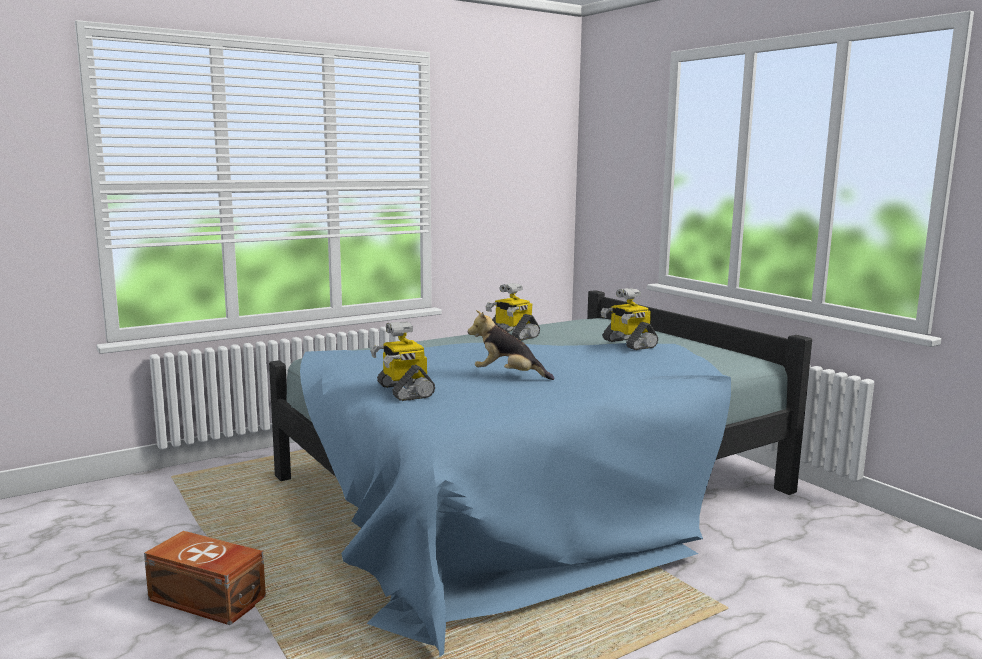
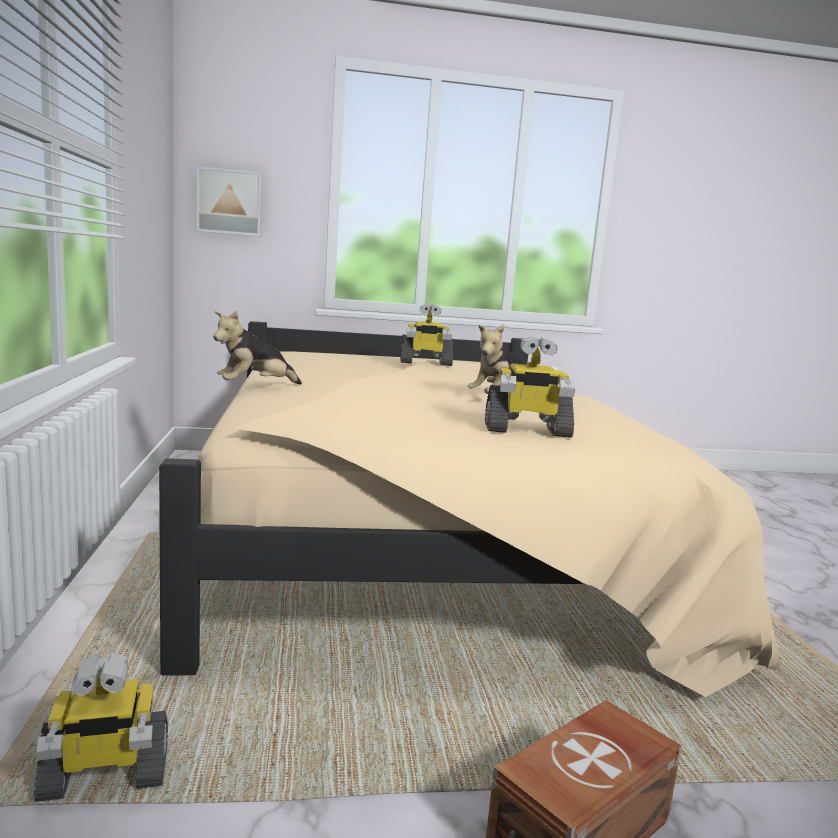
camera: 65 degrees left, 0 degrees up
(433, 337) = (255, 387): none -> plush toy
(512, 335) = (306, 372): toy robot -> toy robot (104, 775)
(530, 492) = (422, 540): blue bed -> beige bed
(604, 189) = (230, 202): none -> picture

